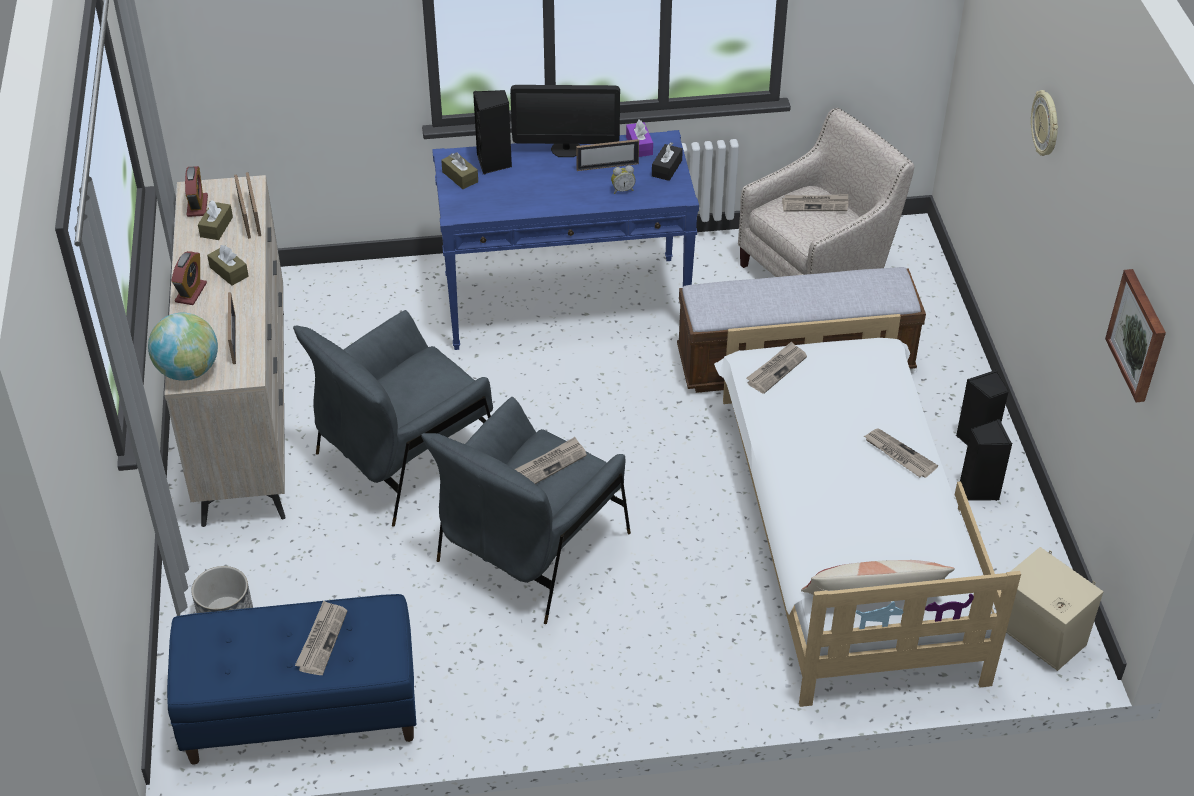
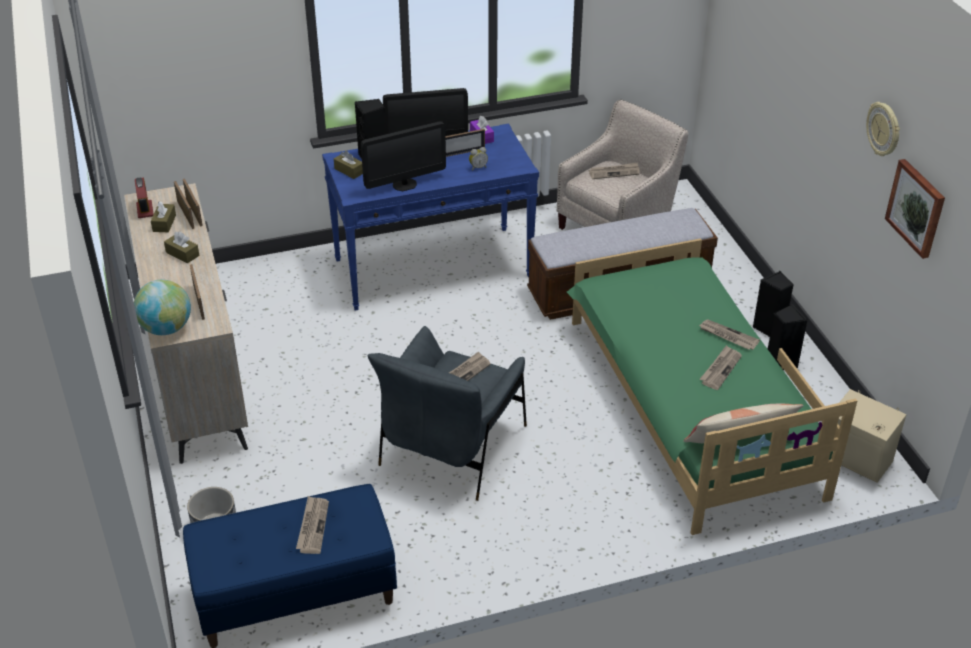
camera: 10 degrees left, 5 degrees down
(191, 292) = (155, 272): alarm clock -> none
(407, 457) = (336, 392): grey armchair -> none
(524, 204) = (404, 184): none -> monitor
(666, 168) = (507, 150): black tissue box -> none
(776, 369) = (618, 287): newspaper -> newspaper (720, 369)
(844, 532) = (690, 404): white bed -> green bed
(1046, 124) = (803, 75): wall clock -> wall clock (884, 129)

